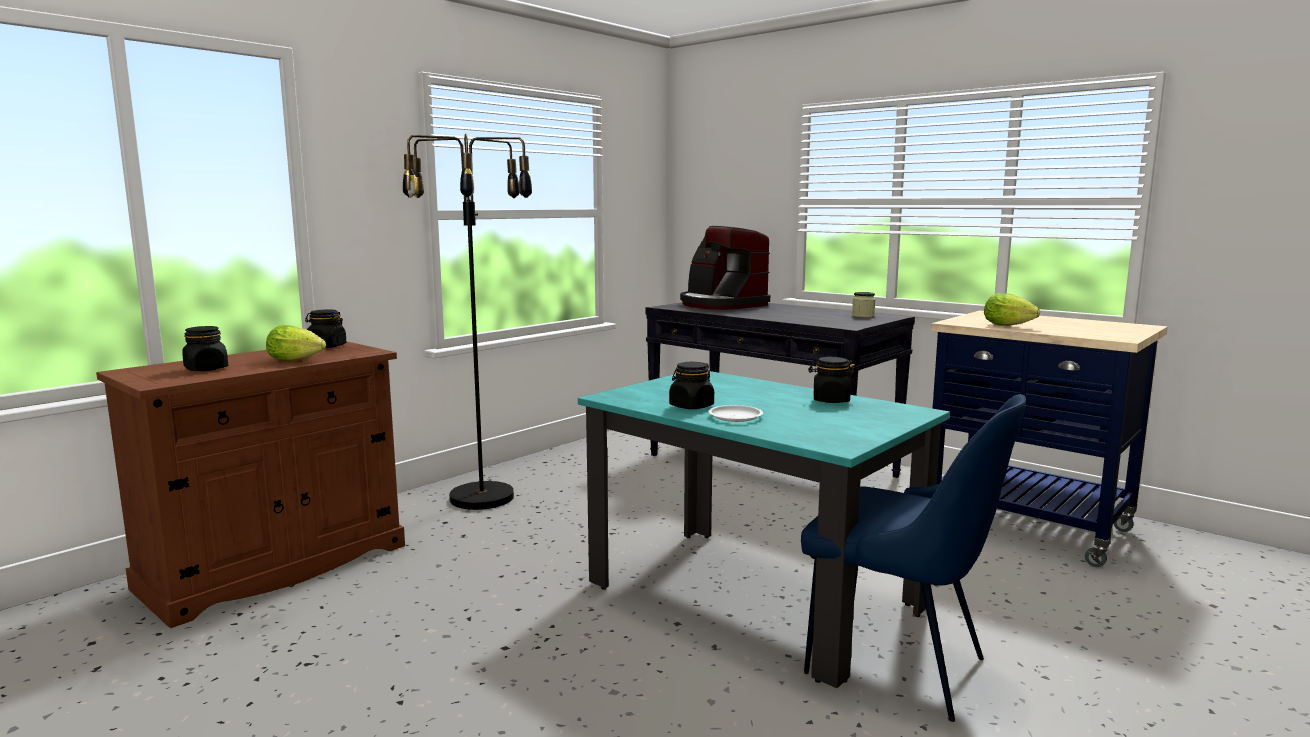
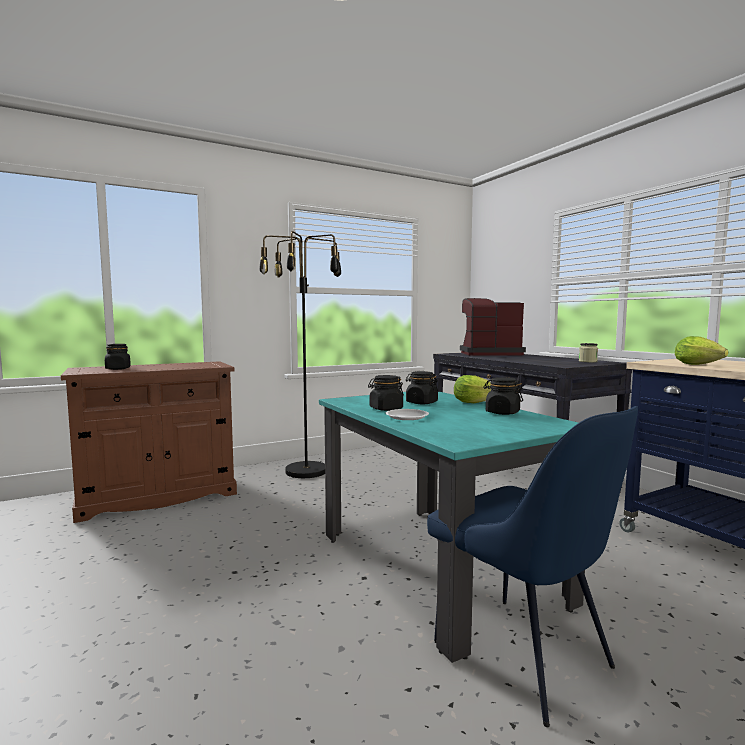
camera: 20 degrees right, 5 degrees down
(298, 361) = (172, 368): lettuce -> lettuce (476, 403)
(326, 346) = (204, 363): black jar -> black jar (421, 403)
(721, 305) = (489, 354): coffee machine -> coffee machine turned 105 degrees clockwise

